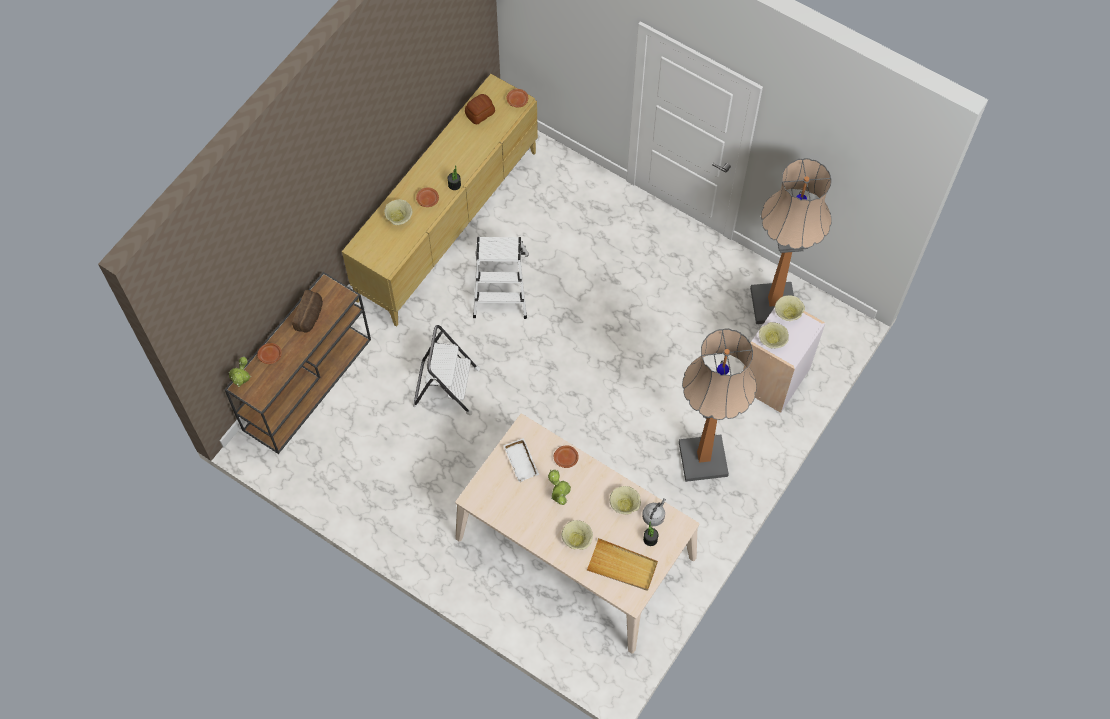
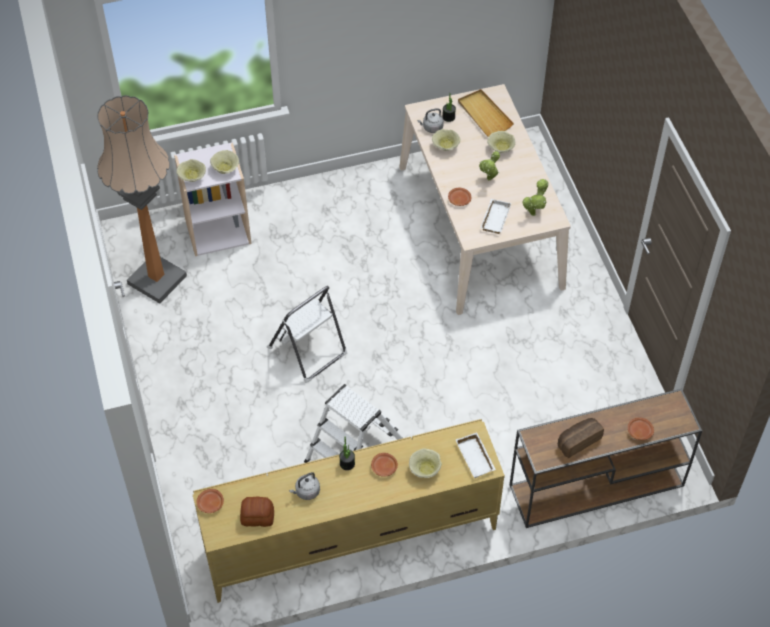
camera: 140 degrees left, 10 degrees down
(243, 383) = (680, 424): potted plant -> potted plant (534, 212)
(370, 249) = (476, 457): none -> white tray
(443, 386) = (479, 402): white step ladder -> white step ladder (308, 352)
(464, 149) = (306, 492): none -> grey kettle
(703, 459) = (329, 218): floor lamp -> none

